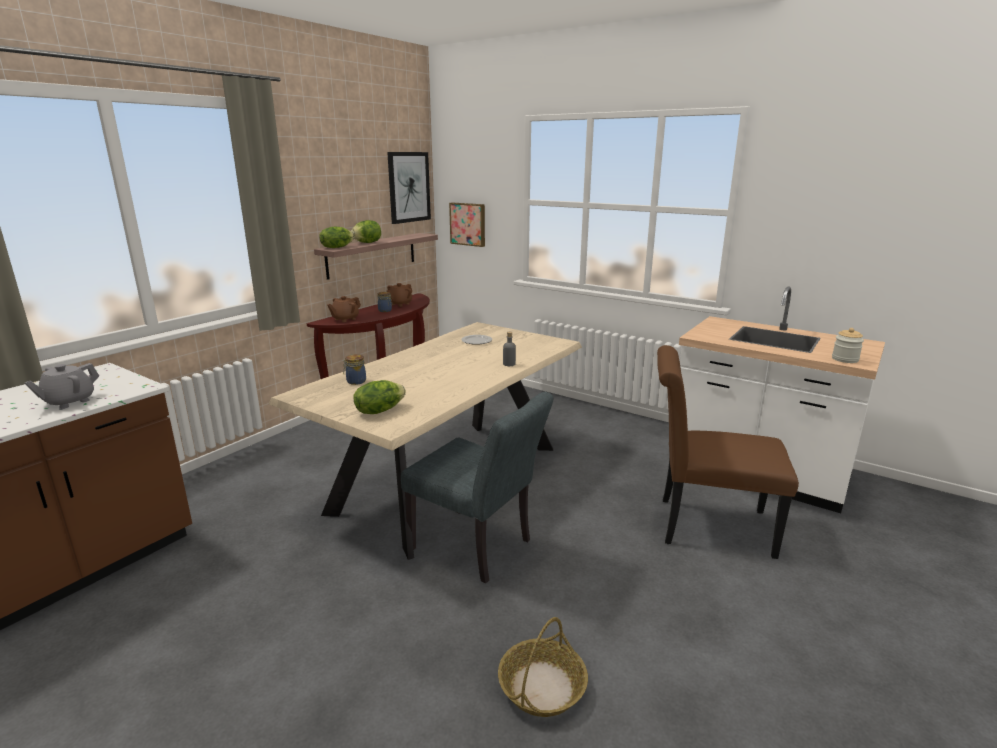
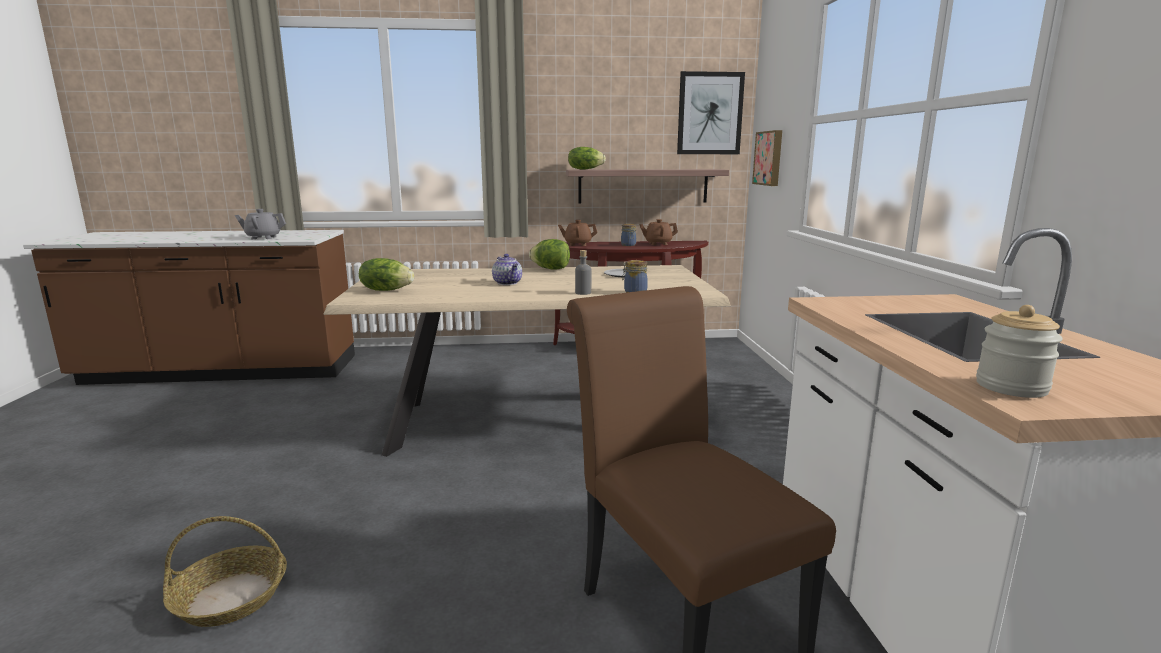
camera: 50 degrees right, 5 degrees down
(355, 381) = (440, 274): jar -> jar (634, 292)
(367, 243) = (627, 169): lettuce -> lettuce (551, 269)
(437, 372) = (508, 283): none -> teapot
(478, 548) = (434, 477): grey chair -> none

